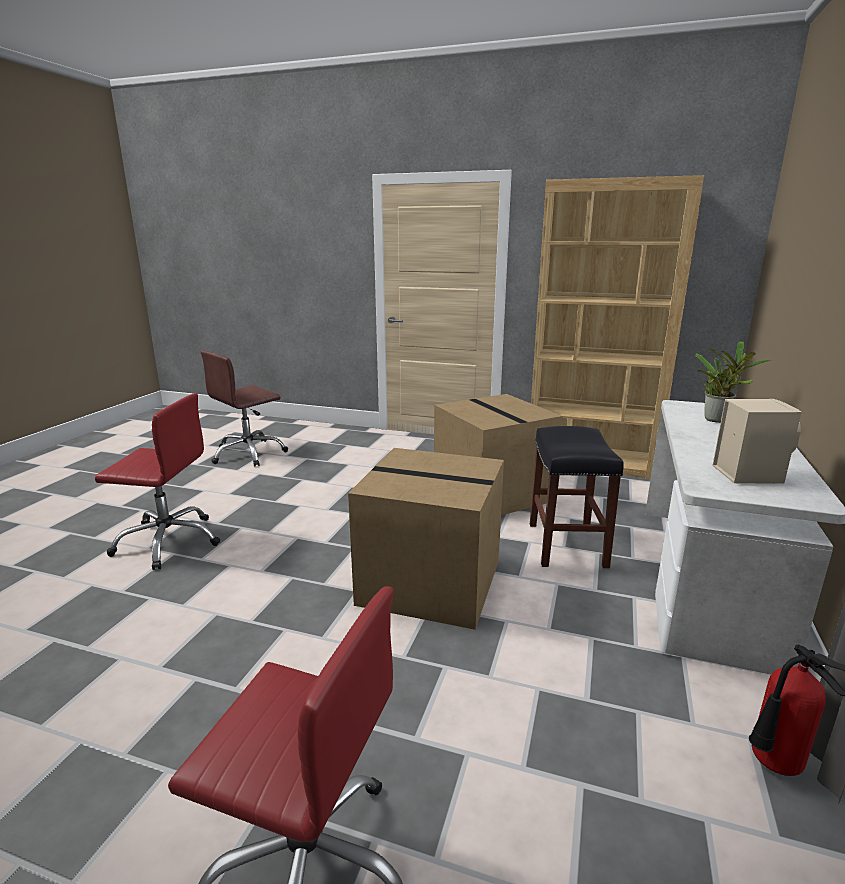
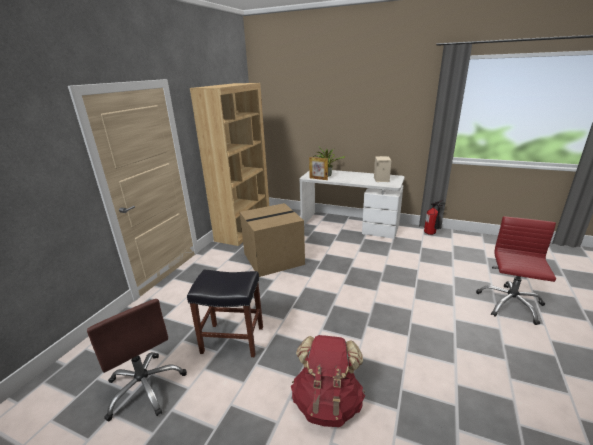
camera: 85 degrees left, 5 degrees up
(168, 541) = (327, 403): red office chair -> red backpack
(433, 581) = (361, 279): cardboard box -> none
(565, 544) = (327, 246): black stool -> black stool (232, 340)
(676, 412) = (318, 179): none -> picture frame

